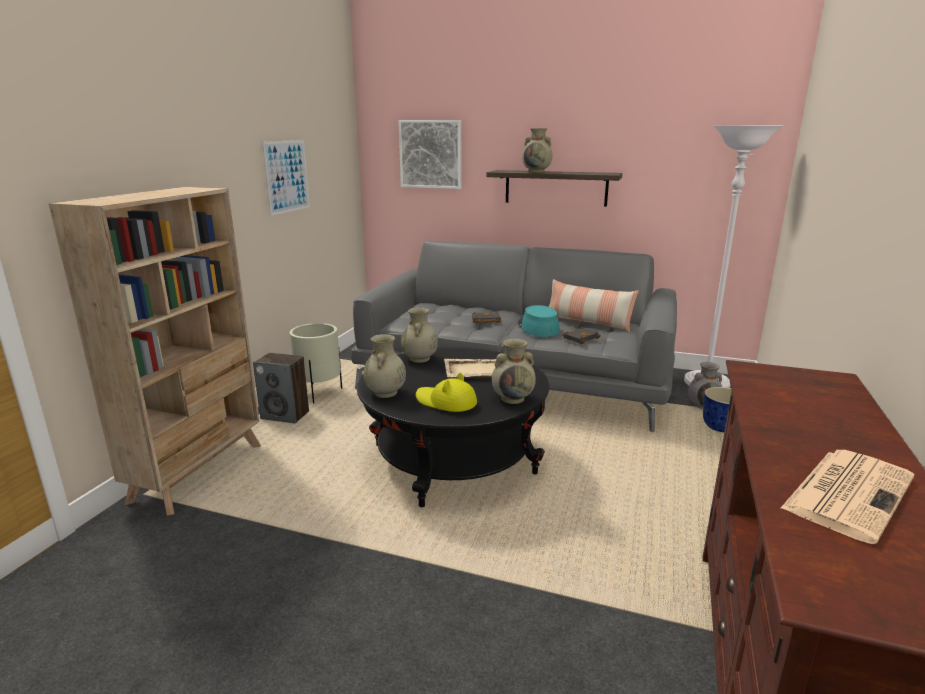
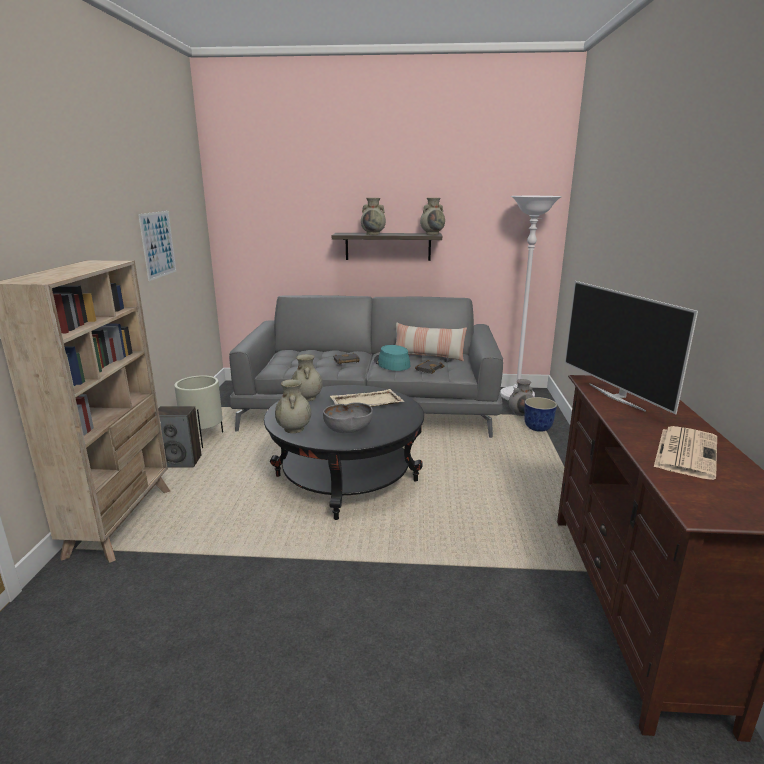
camera: 15 degrees left, 0 degrees up
(431, 154) = (276, 220): picture -> none
(446, 402) = (348, 430): yellow hat -> grey bowl
(513, 398) = (400, 422): beige vase -> beige vase (432, 233)
(781, 397) = (617, 397): none -> television

